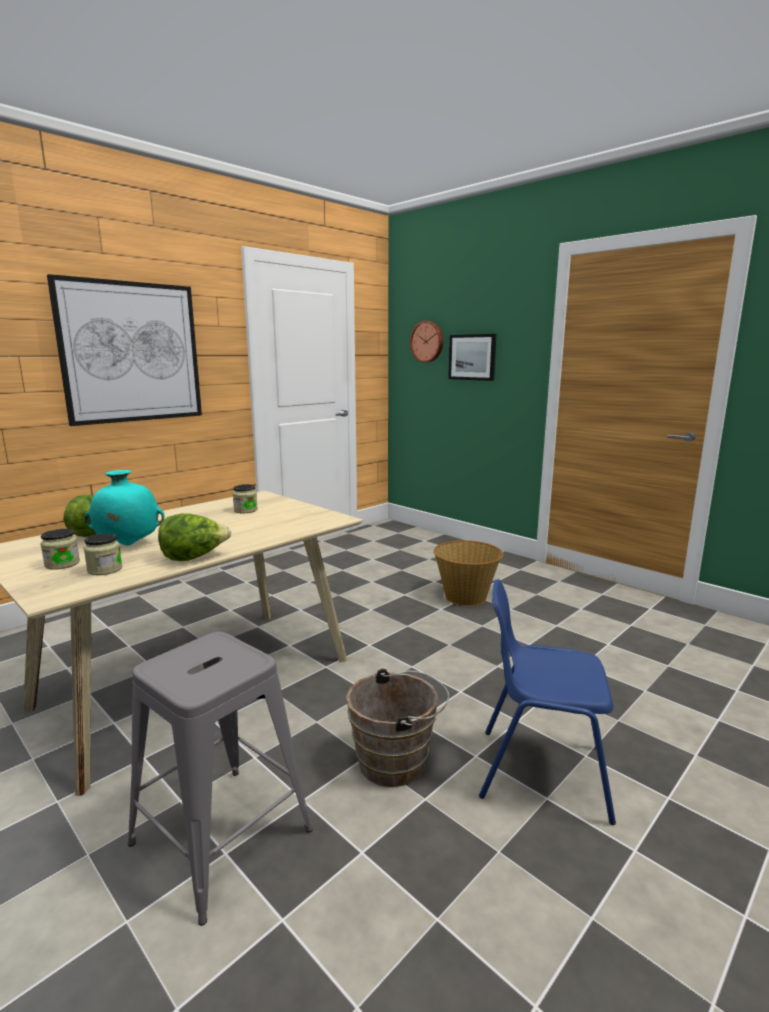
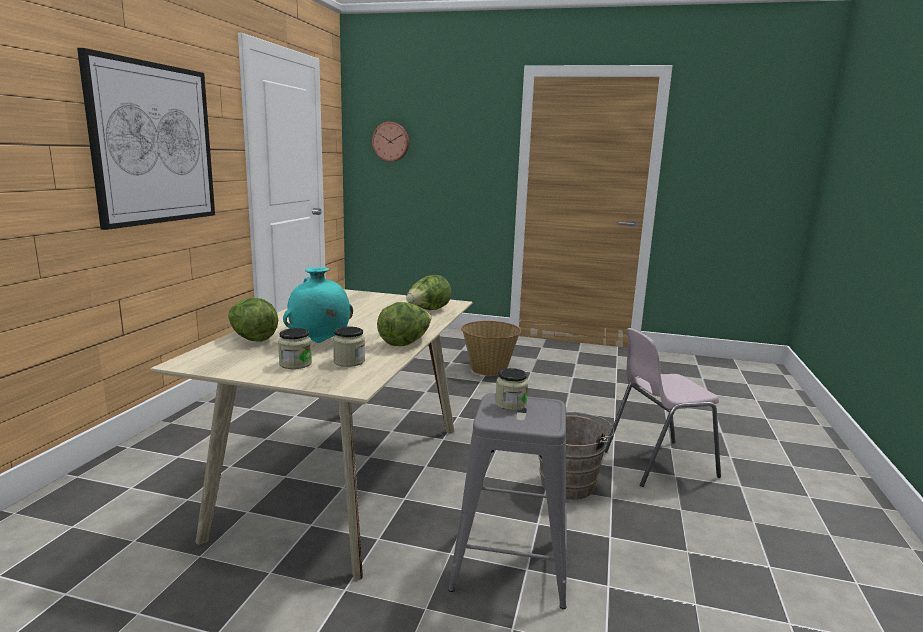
camera: 30 degrees left, 0 degrees up
(245, 510) = (358, 305): jar -> jar (510, 404)
(294, 524) = (428, 311): none -> lettuce
(472, 357) = (441, 158): picture -> none
(541, 771) = (657, 463): blue chair -> pink chair

